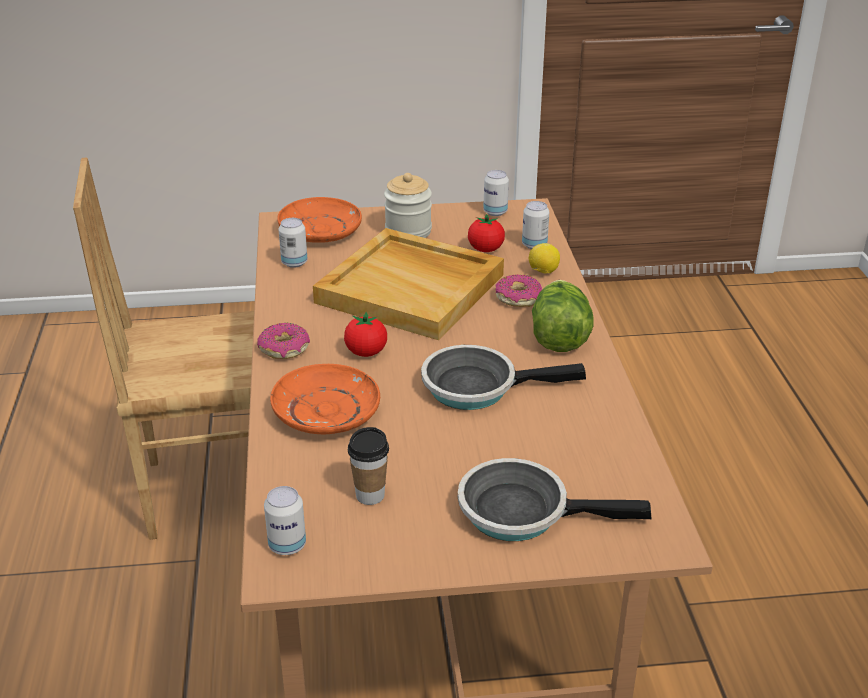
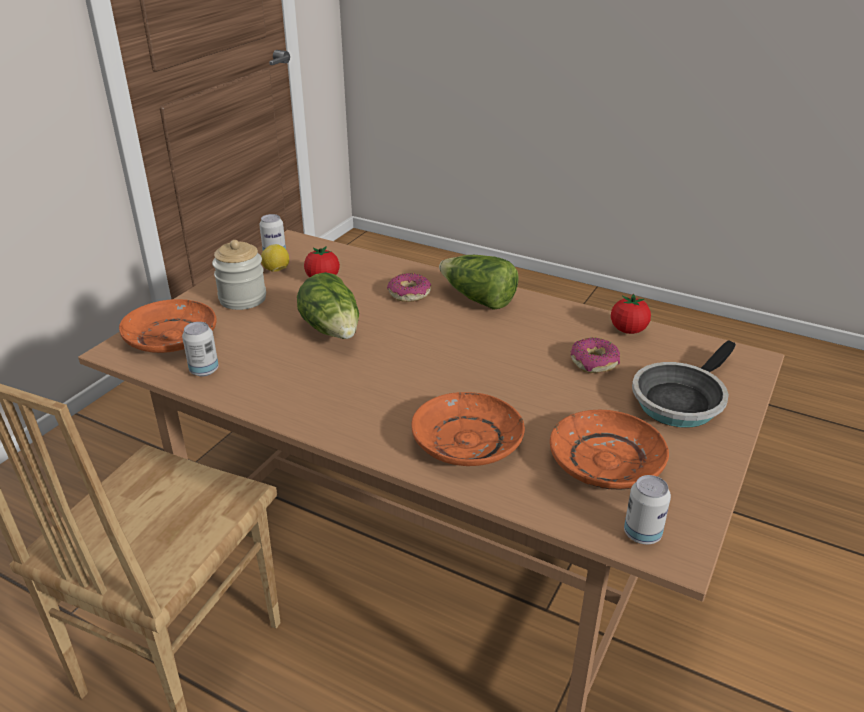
camera: 55 degrees left, 0 degrees up
(284, 349) = (342, 428): donut -> donut (594, 362)
(366, 352) = (400, 388): tomato -> tomato (628, 330)
(370, 495) = (606, 462): cup -> orange plate
(412, 288) = (333, 330): beige tray -> lettuce
(477, 386) = (507, 357): frying pan -> none
(534, 245) = (346, 260): can -> none
(543, 272) = (387, 271): lemon -> lemon (276, 270)

